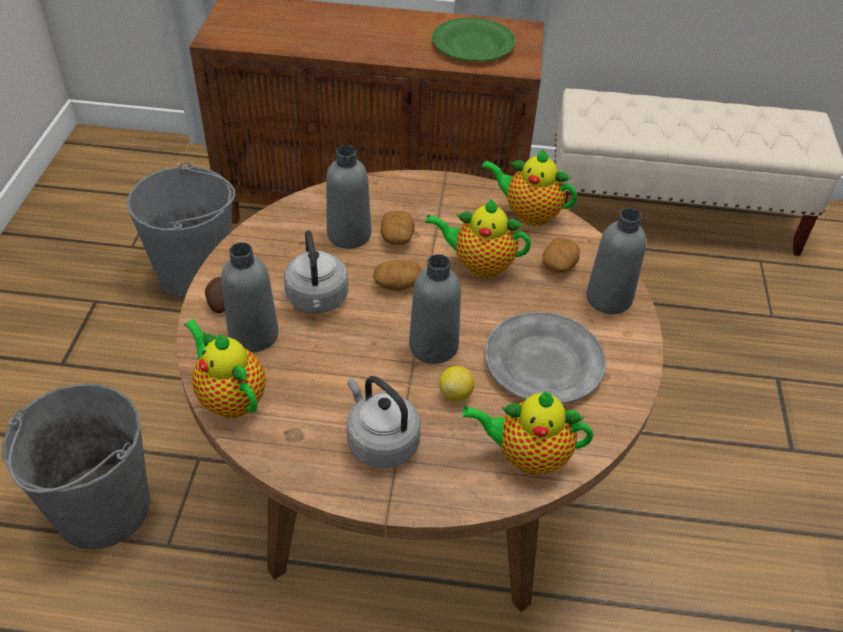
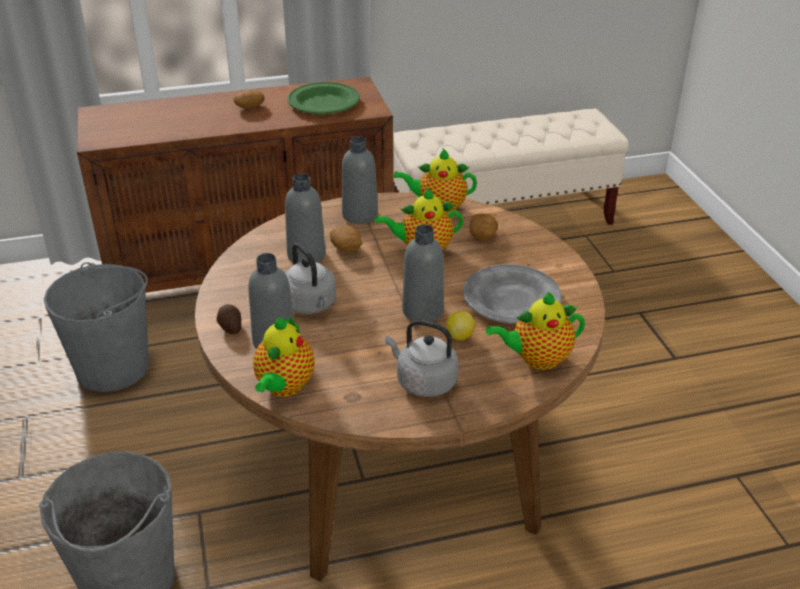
camera: 20 degrees left, 10 degrees down
(230, 397) = (284, 387): teapot -> teapot turned 105 degrees counterclockwise
(397, 284) = (367, 278): potato -> potato (249, 107)
(609, 298) = (532, 247): grey bottle -> grey bottle (360, 215)

